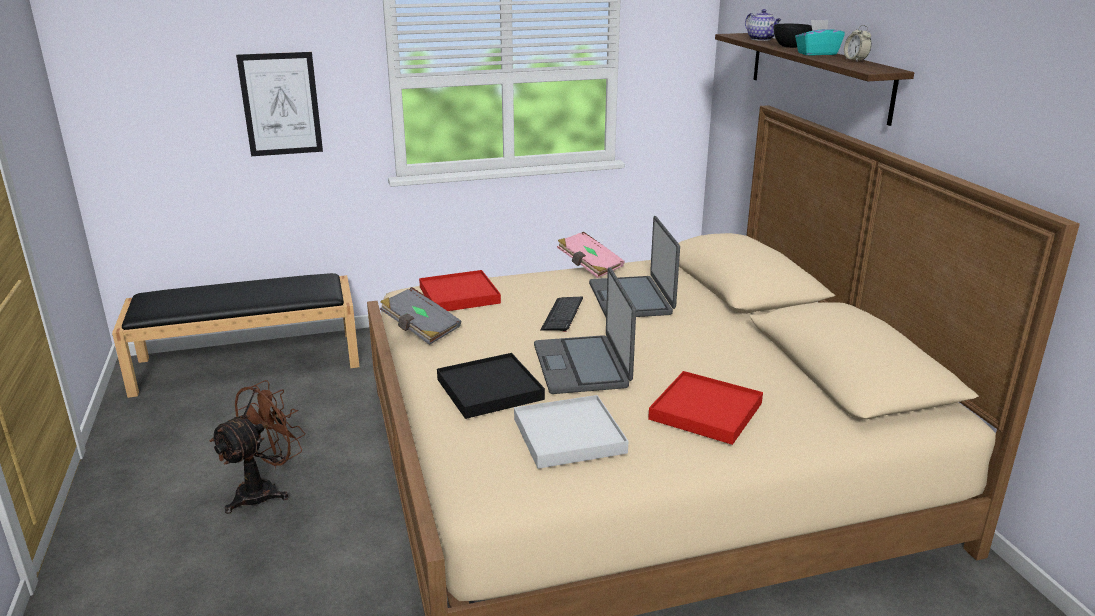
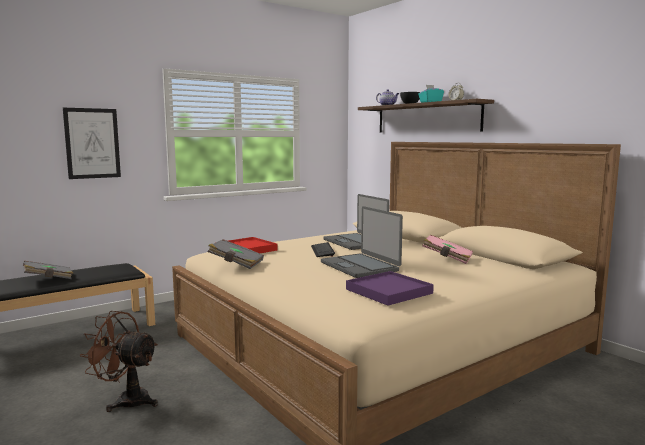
camera: 20 degrees left, 15 degrees down
(223, 296) = (48, 279): none -> grey book
(265, 490) = (126, 400): brown fan -> brown fan turned 90 degrees counterclockwise
(489, 389) = (314, 280): black tray -> none
(569, 436) = (389, 291): white tray -> purple tray
(589, 266) = (314, 234): pink book -> pink book (447, 259)
(705, 411) = (454, 274): red tray -> none

